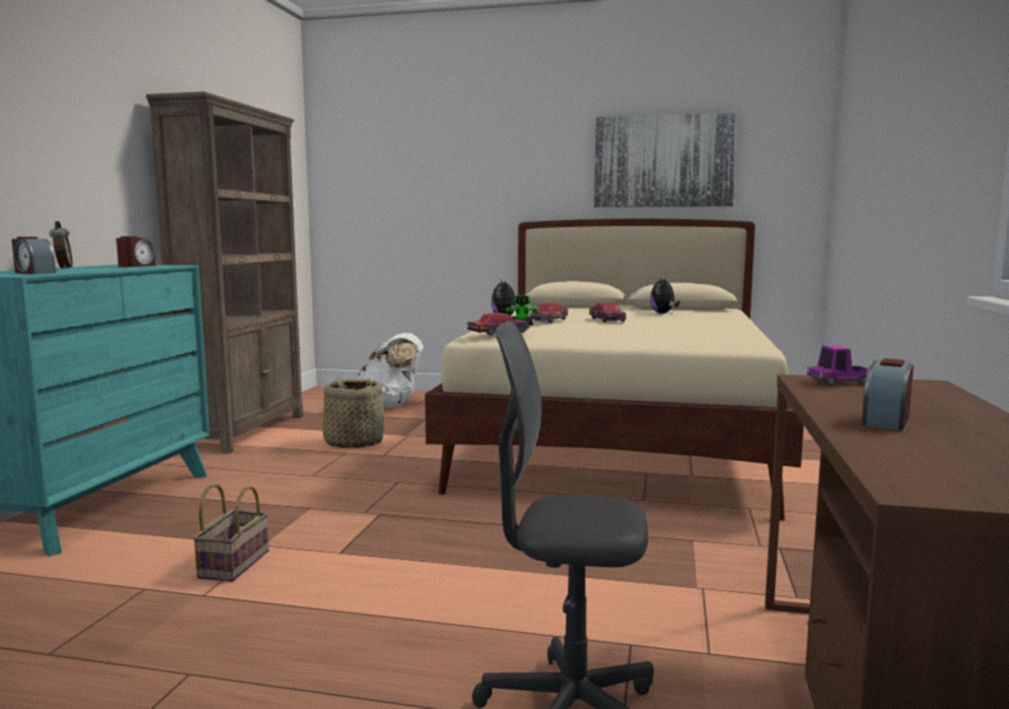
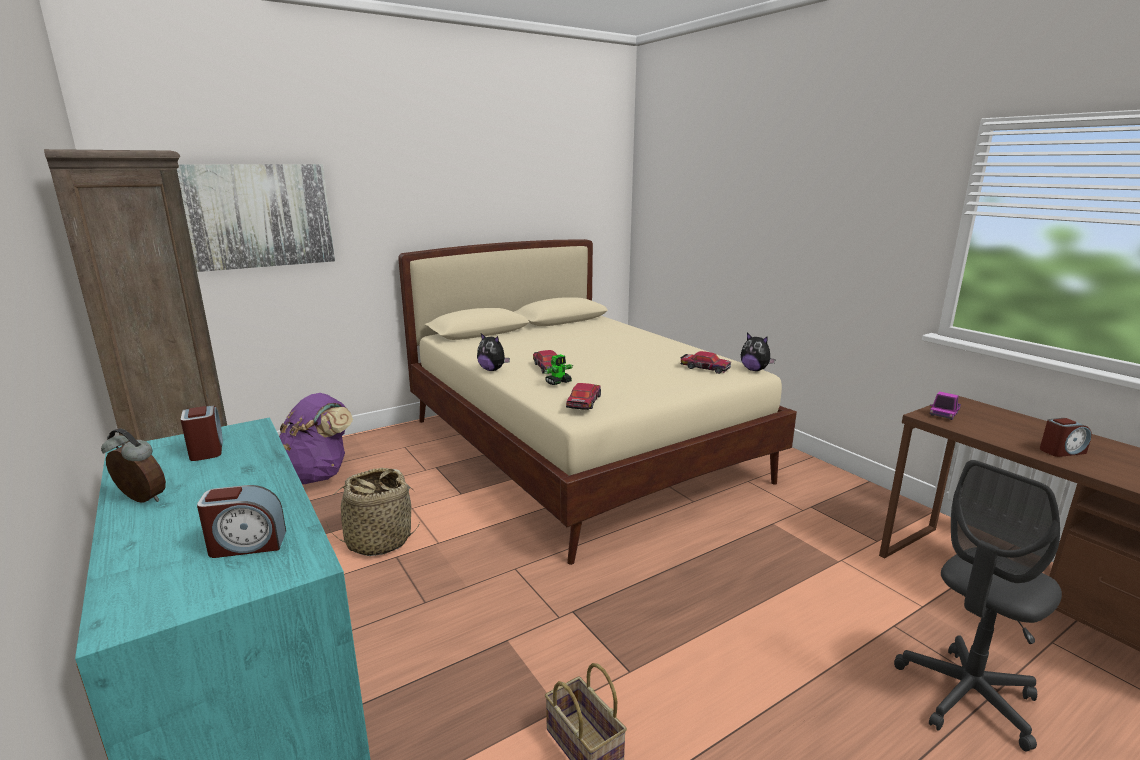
camera: 45 degrees left, 10 degrees up
(391, 406) = (316, 475): white backpack -> purple backpack
(607, 320) = (578, 354): toy car -> toy car (705, 368)
(663, 161) = (520, 189): picture -> picture (248, 216)
(663, 313) = (576, 332): plush toy -> plush toy (755, 370)
(885, 420) = (1061, 451): alarm clock -> alarm clock turned 90 degrees counterclockwise

